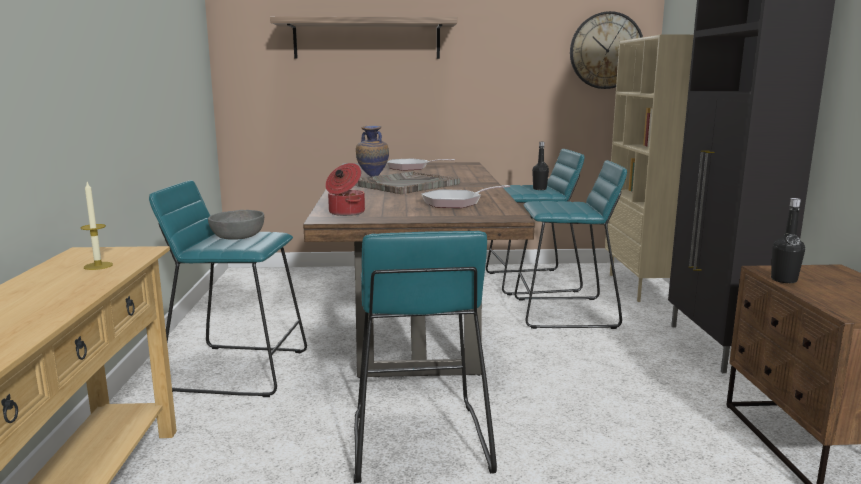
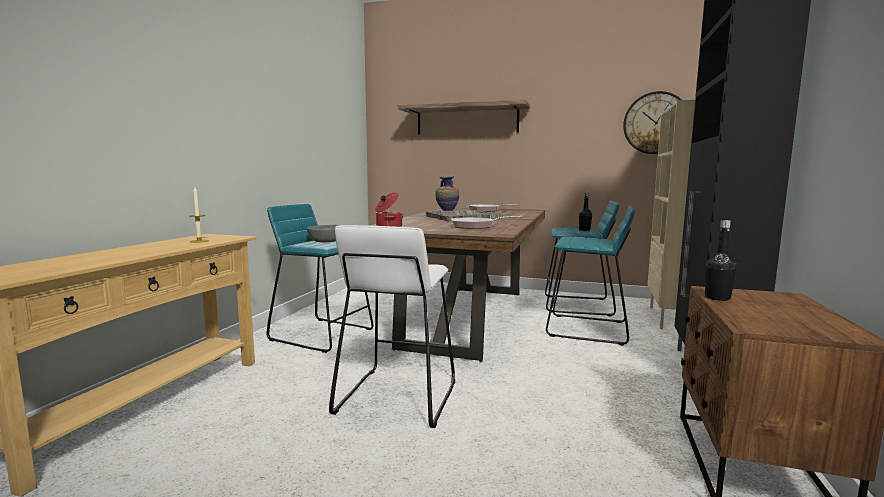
camera: 20 degrees right, 5 degrees down
(417, 441) = (397, 396): turquoise stool -> white stool

